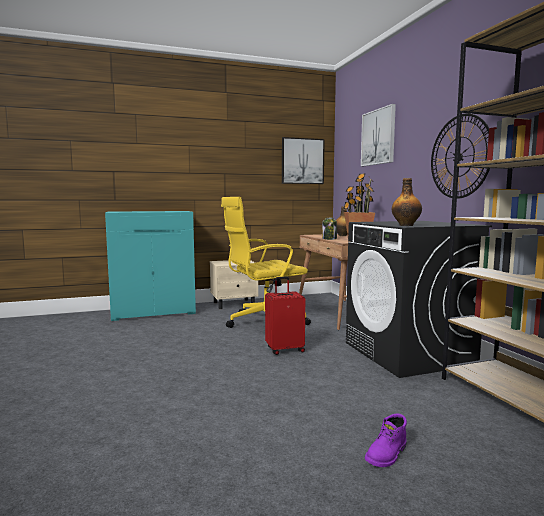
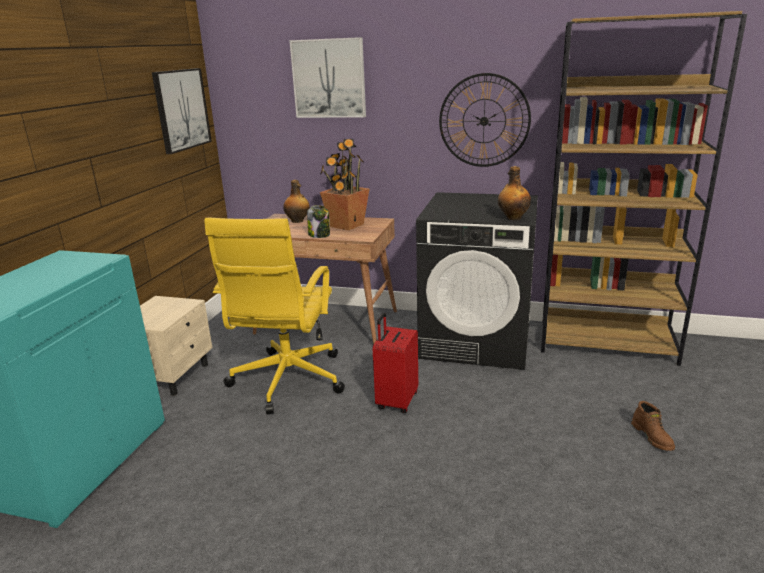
camera: 55 degrees left, 15 degrees up
(387, 455) = (653, 437): purple boot -> brown boot

